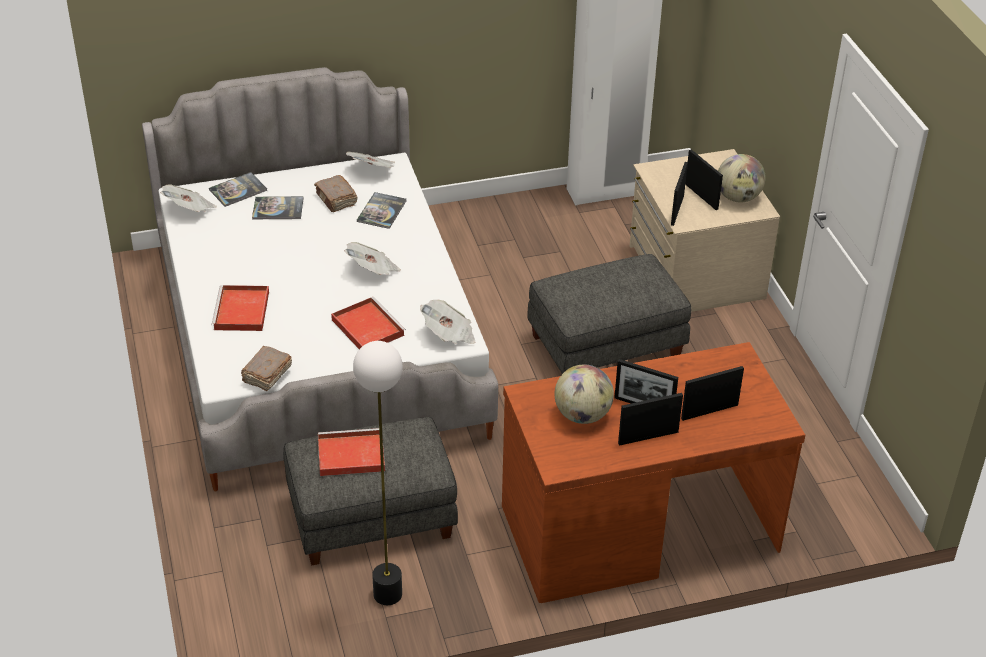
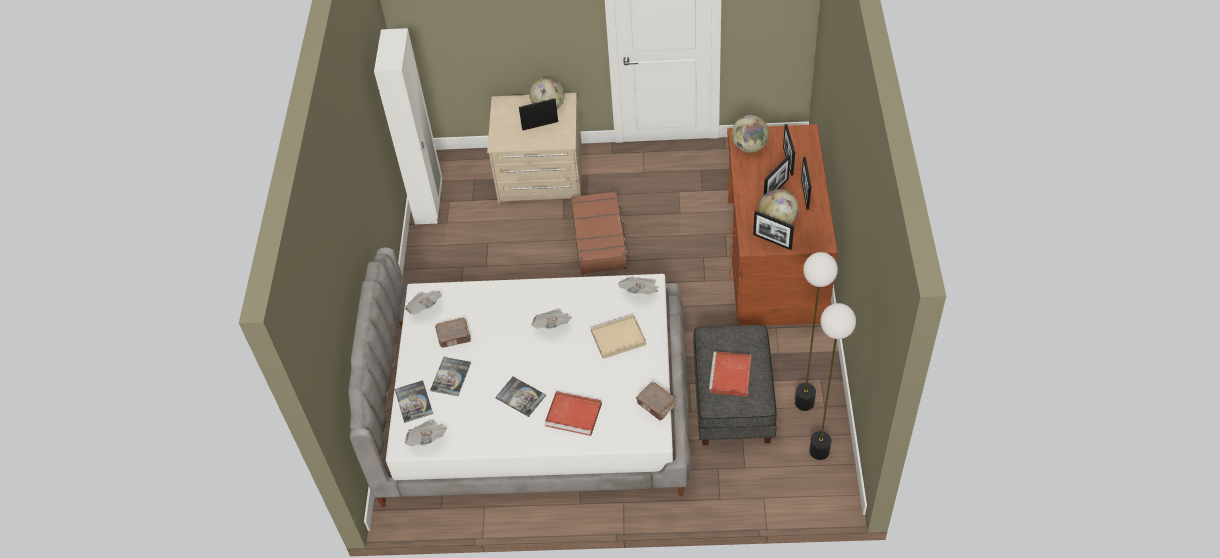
camera: 70 degrees left, 10 degrees up
(308, 621) = (819, 451): none -> floor lamp
(366, 327) = (617, 338): red tray -> beige tray
(381, 211) = (480, 309): book -> book (520, 397)
(606, 345) = (600, 239): grey ottoman -> brown suitcase
(677, 210) = (550, 141): picture frame -> picture frame (772, 241)
(720, 368) = (749, 147): none -> globe

